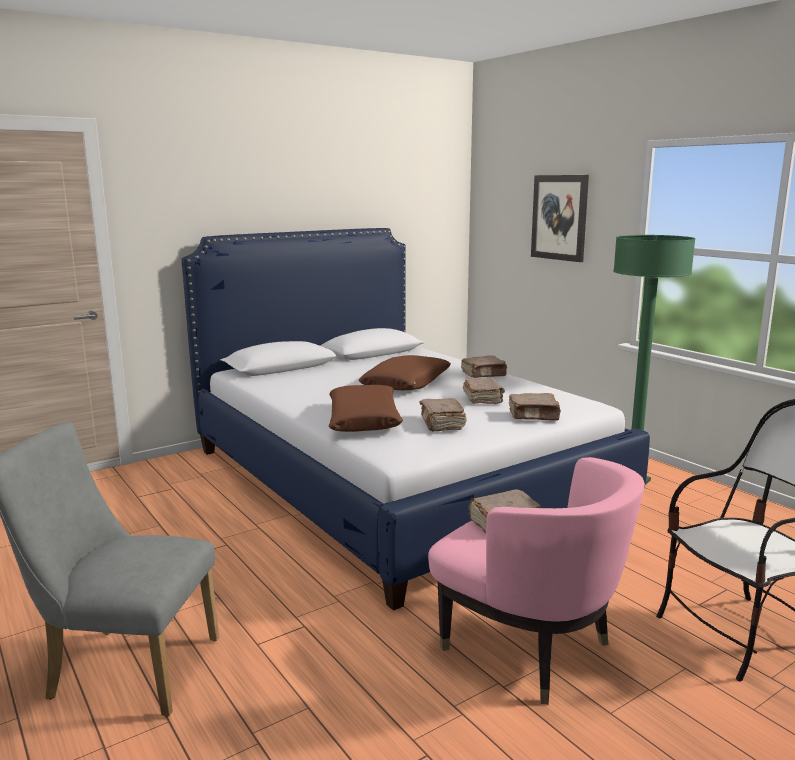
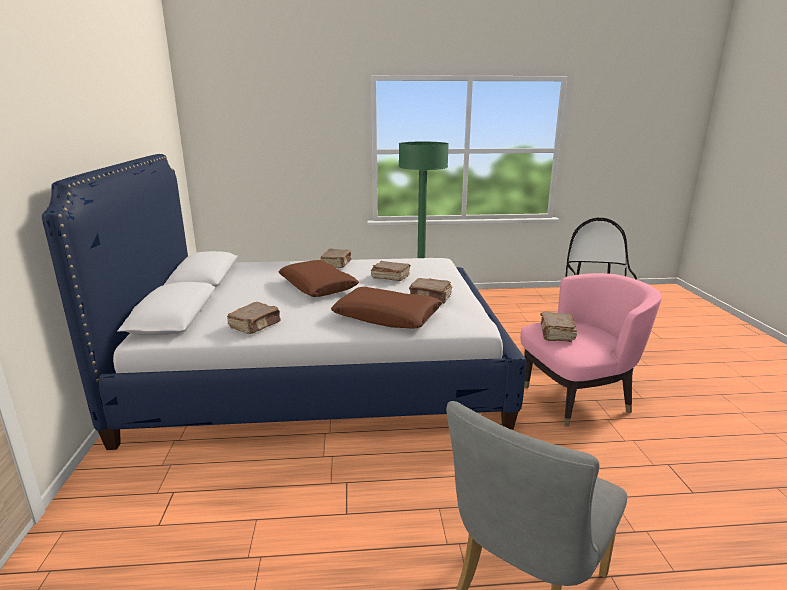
camera: 60 degrees left, 5 degrees up
(534, 416) = (442, 275): brown book -> brown book (255, 326)
(559, 217) = (294, 134): picture -> none

